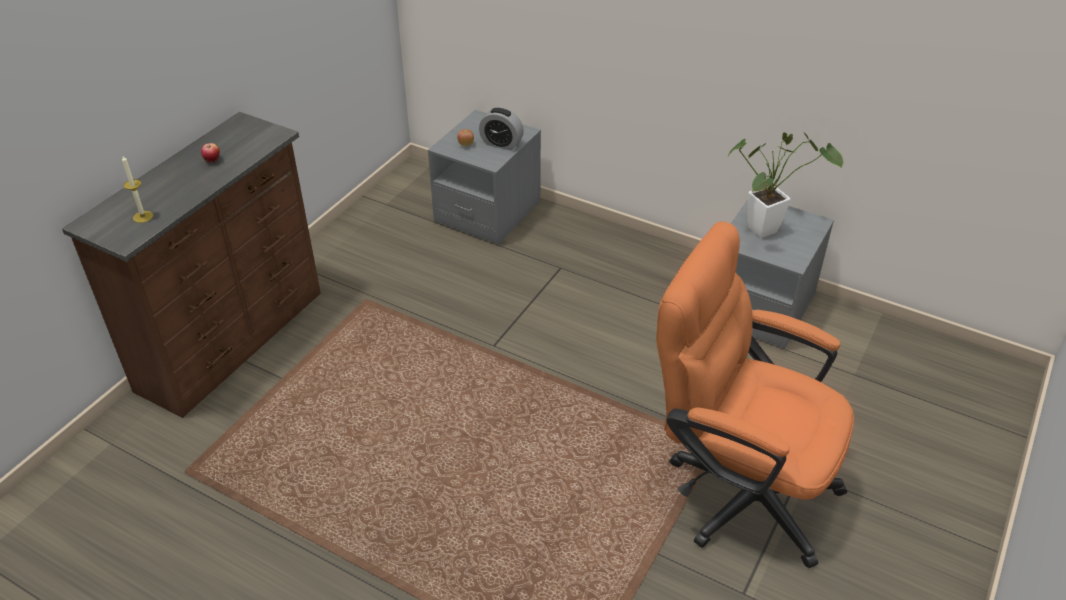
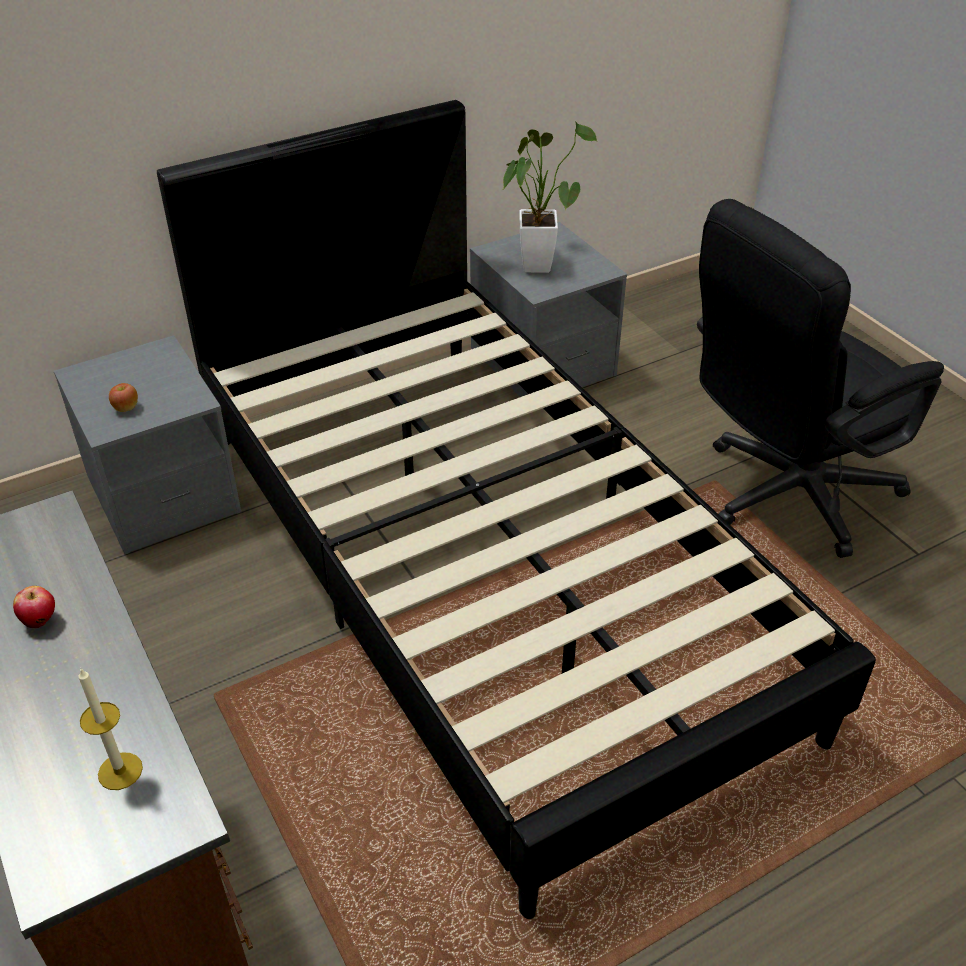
camera: 60 degrees left, 0 degrees up
(501, 144) = (164, 377): alarm clock -> none
(533, 360) = (482, 569): none -> black bed
(737, 489) = (783, 496): orange office chair -> black office chair

